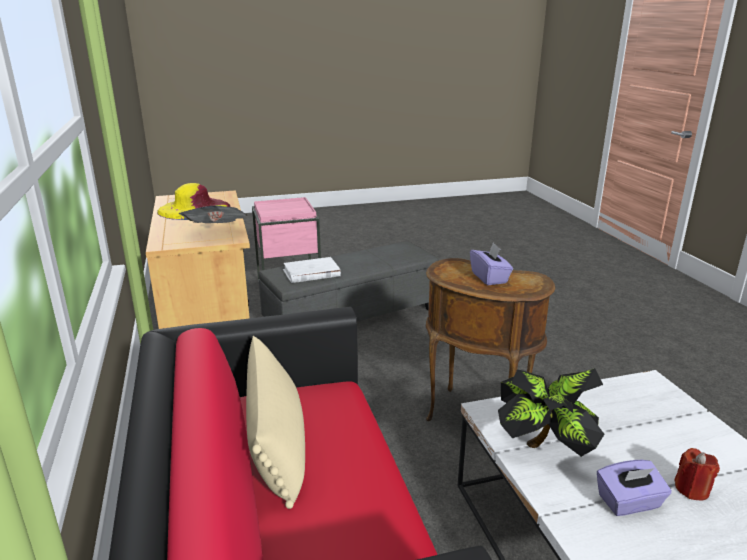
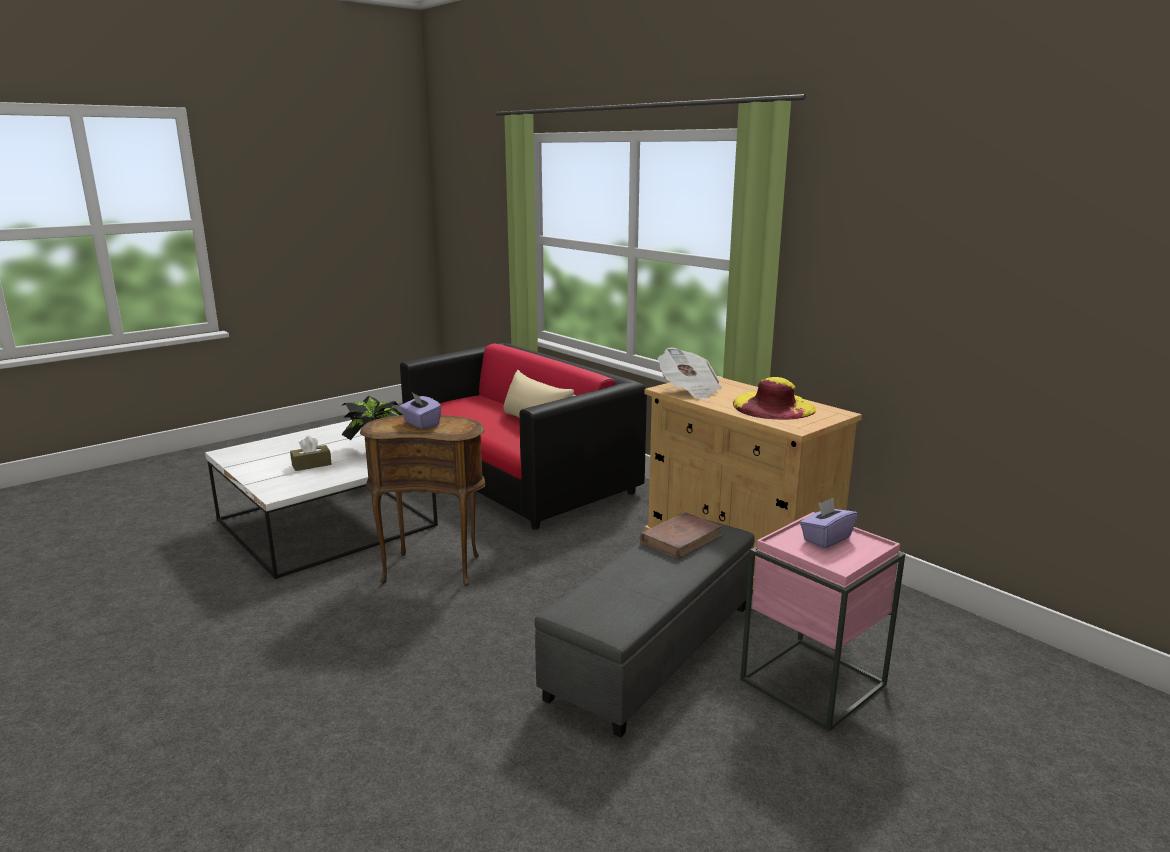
camera: 155 degrees right, 5 degrees down
(311, 273) = (681, 539): white book -> brown book
(629, 502) = (331, 440): purple tissue box -> purple tissue box (826, 539)
(634, 431) = (311, 465): none -> brown tissue box
(692, 489) = (291, 449): red candle -> none

